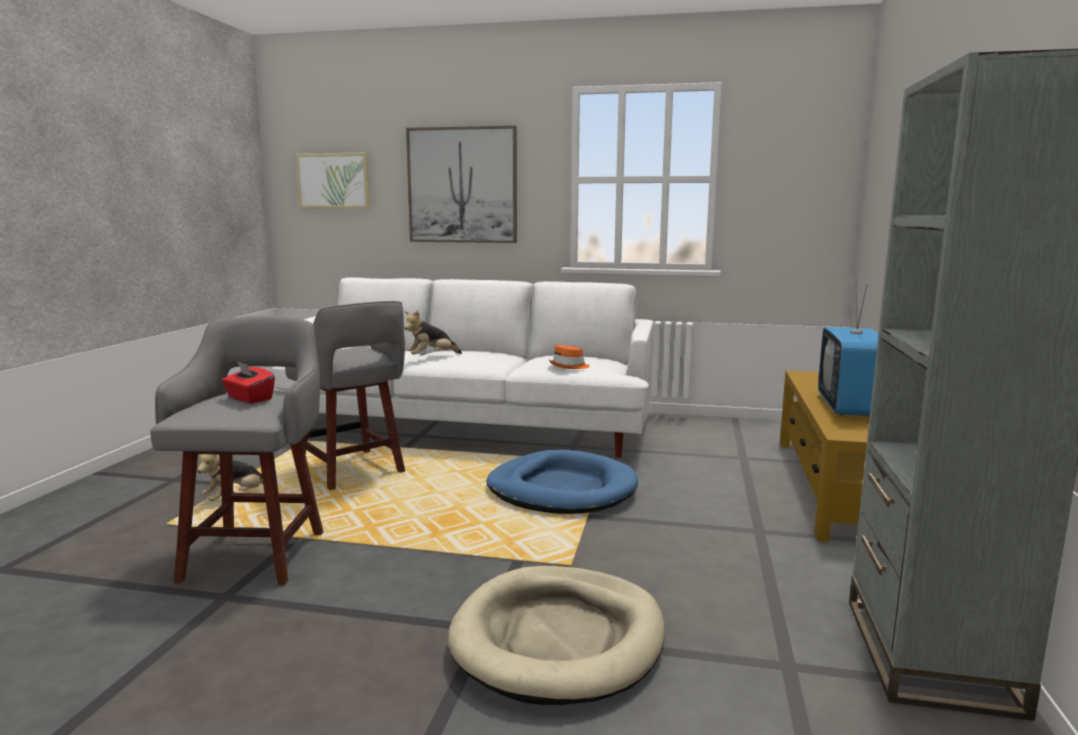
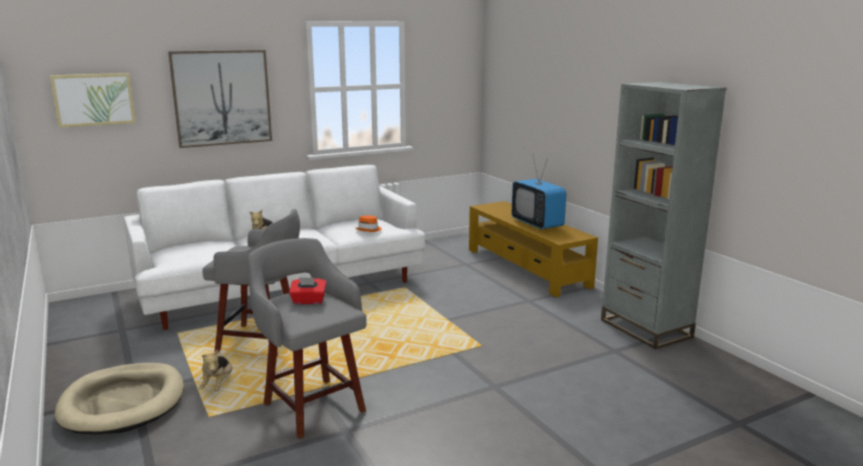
camera: 40 degrees left, 5 degrees up
(559, 639) = (529, 377): beige dog bed -> beige dog bed (123, 403)
(562, 489) = (409, 310): blue dog bed -> none

